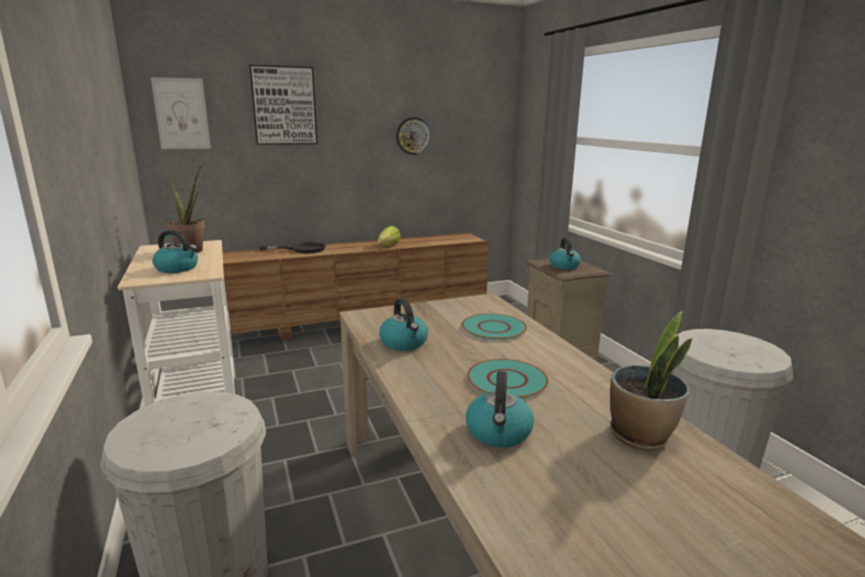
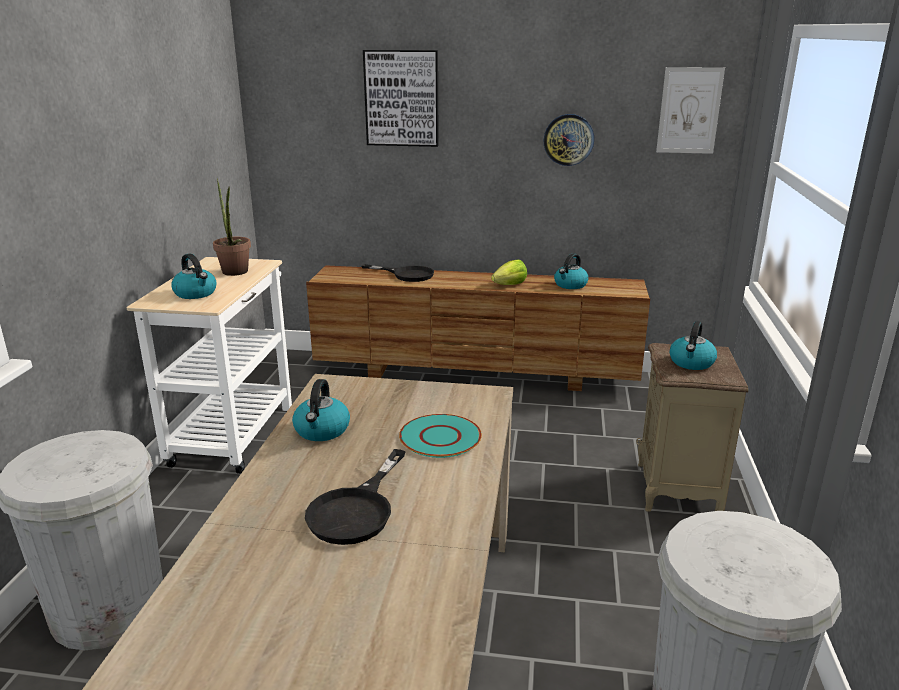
camera: 30 degrees right, 5 degrees up
(181, 114) = (291, 107): picture -> picture (689, 110)
(499, 433) = (262, 566): kettle -> kettle (570, 285)
(507, 380) = (357, 509): turquoise plate -> black frying pan
(640, 436) = (391, 628): potted plant -> none

